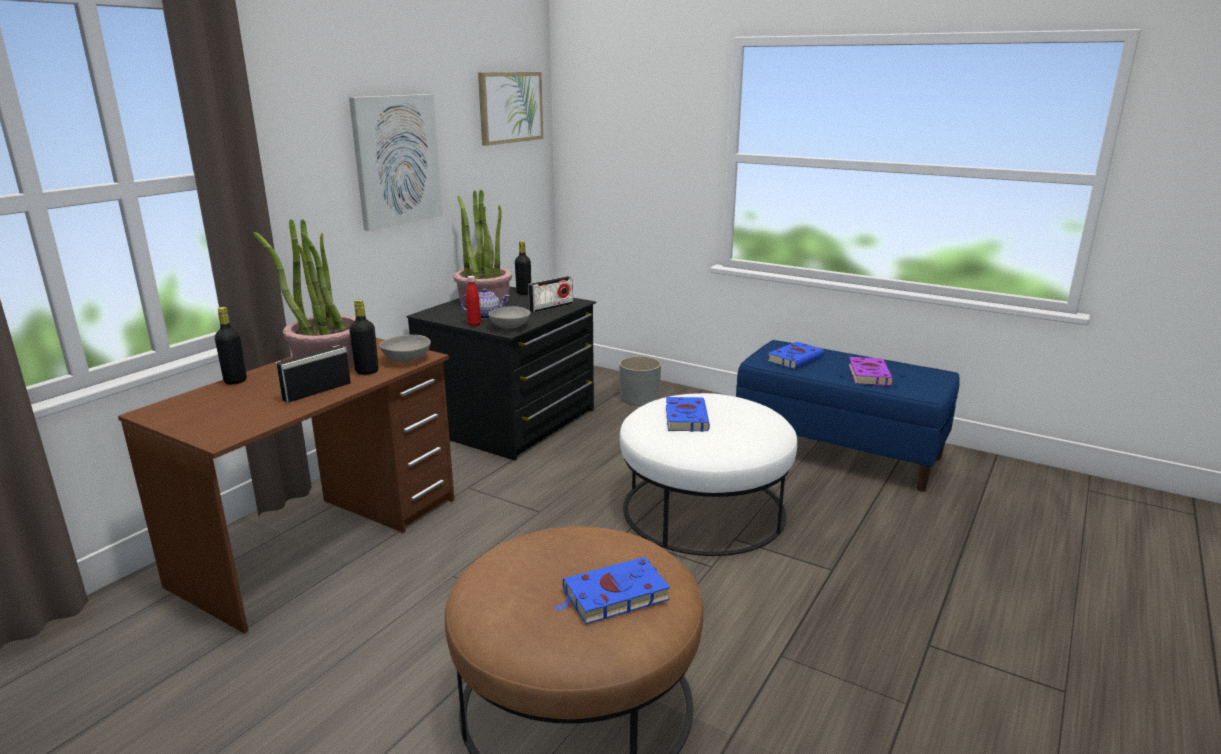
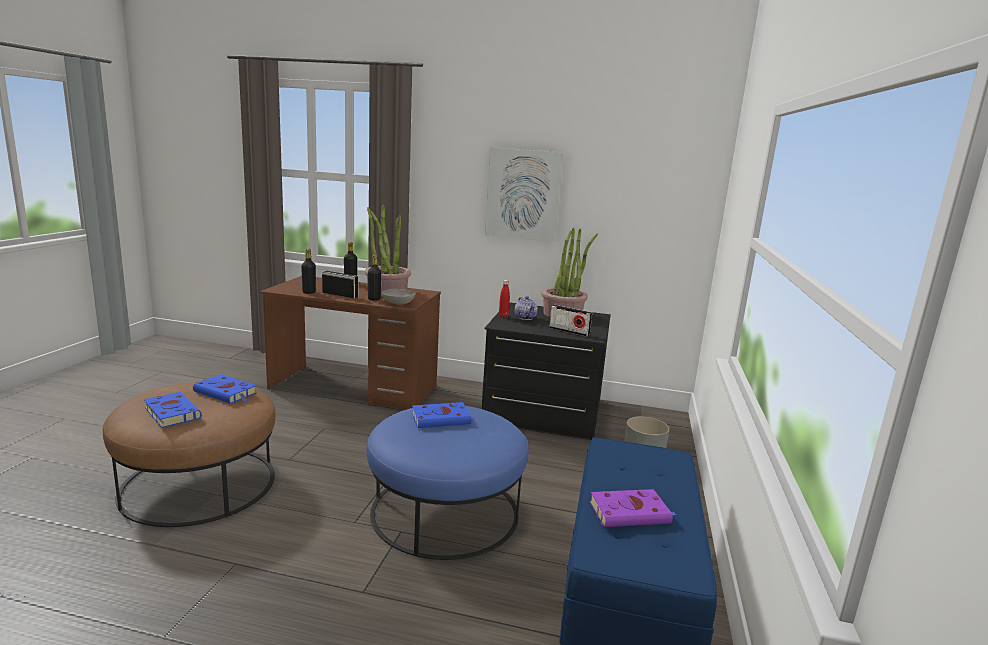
camera: 70 degrees right, 5 degrees down
(509, 327) = (507, 325): grey bowl -> none
(510, 107) = (661, 173): picture -> none
(524, 293) = (596, 322): black bottle -> black bottle (309, 292)
(704, 509) = (445, 511): white ottoman -> blue ottoman
(796, 359) = (639, 466): blue book -> blue book (227, 393)

